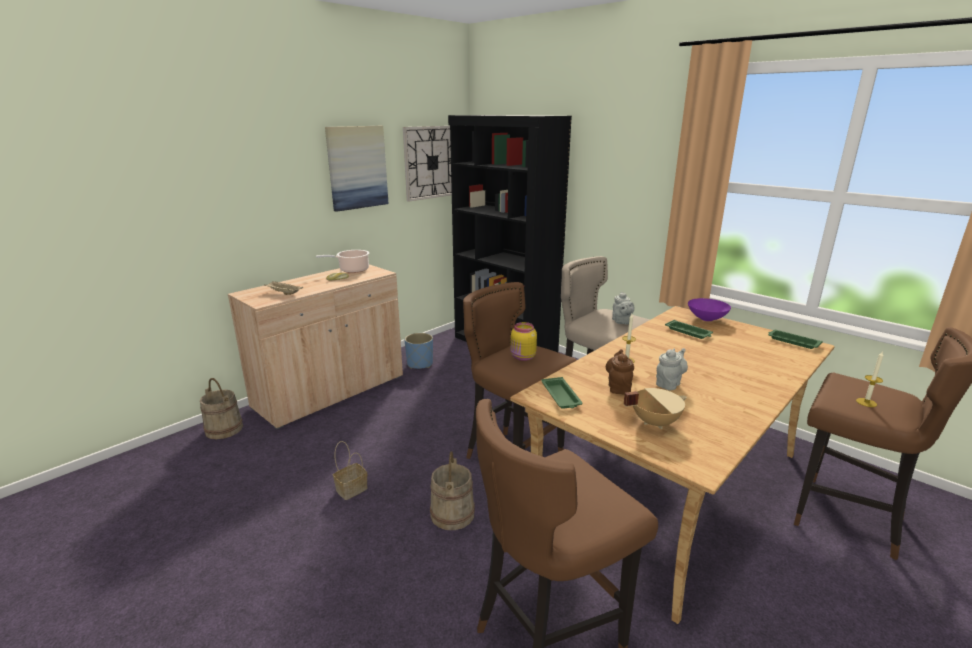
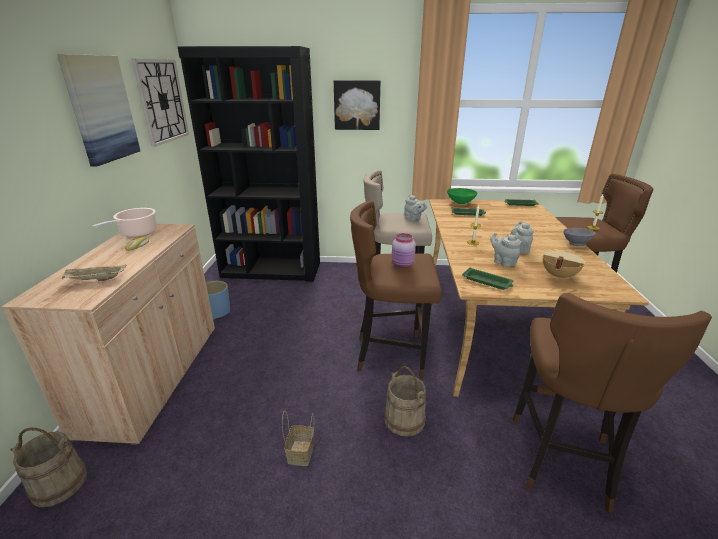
camera: 40 degrees left, 5 degrees up
(523, 357) = (403, 265): yellow jar -> pink jar
(613, 179) = (357, 105): none -> picture
(618, 388) = (503, 262): brown teapot -> grey teapot
(707, 319) = (461, 202): purple bowl -> green bowl
(765, 404) = (576, 243): none -> grey bowl

